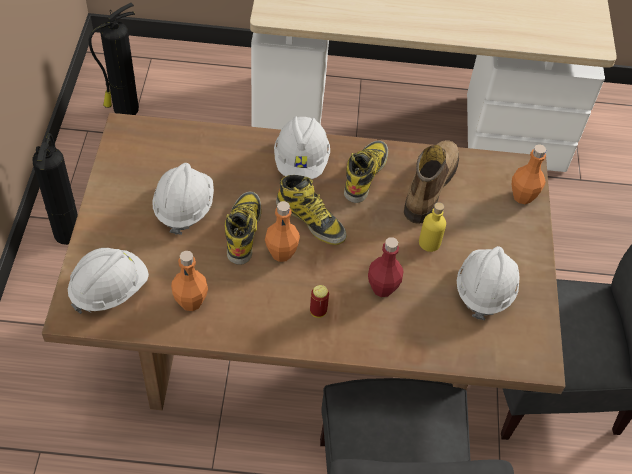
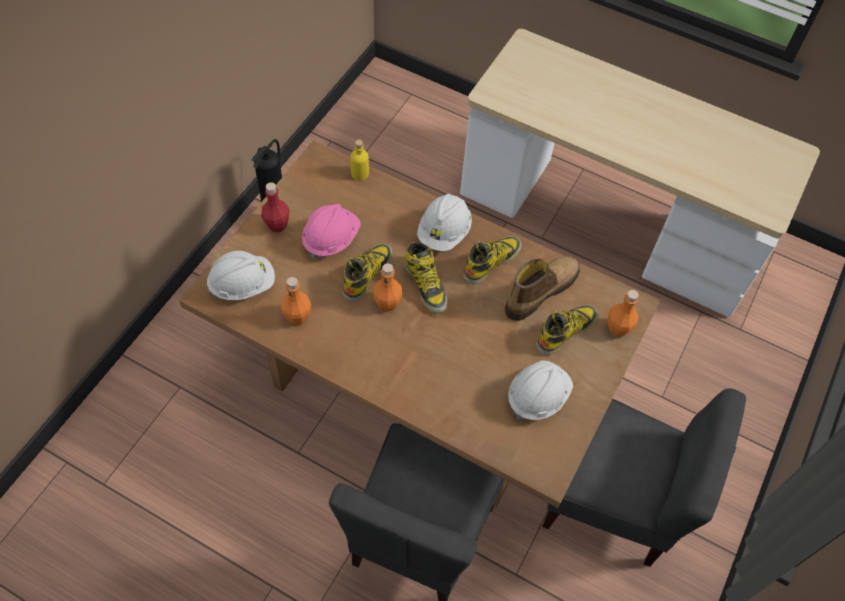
camera: 25 degrees right, 5 degrees up
(124, 110) = (368, 133): fire extinguisher -> none
(184, 207) = (331, 239): white hard hat -> pink hard hat
(318, 311) = (391, 362): can -> none
(382, 288) = (453, 363): red bottle -> red bottle (277, 225)
(429, 243) = (513, 339): yellow bottle -> yellow bottle (360, 174)
(475, 216) = (566, 331): none -> boot

